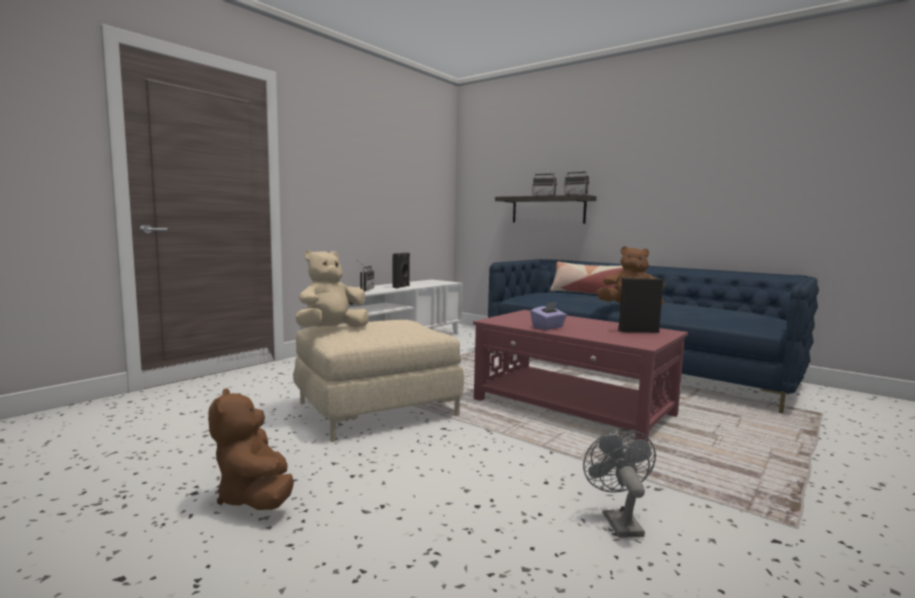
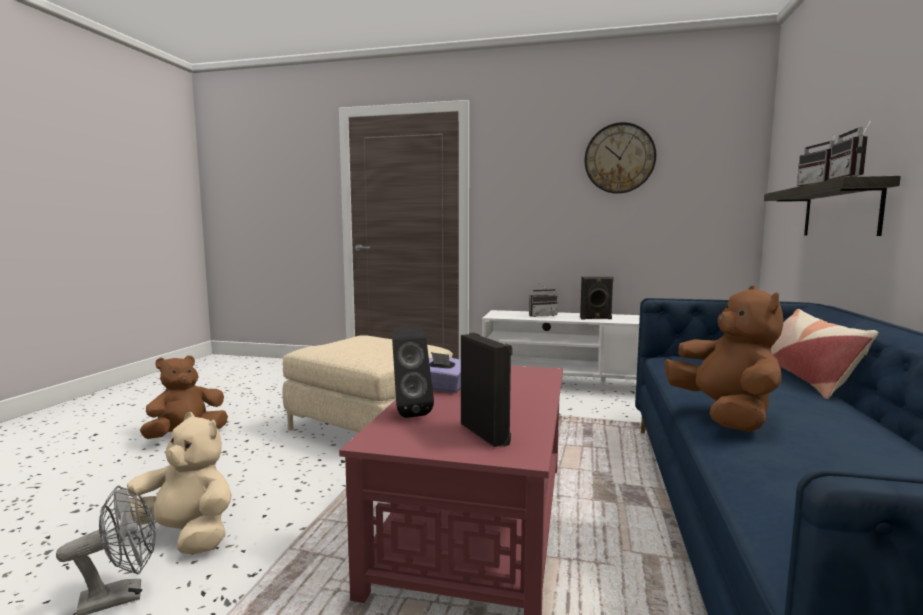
camera: 65 degrees right, 0 degrees up
(331, 330) = (345, 339): beige plush toy -> beige plush toy (185, 536)
(388, 157) = (619, 158): none -> wall clock
(594, 336) = (409, 412): none -> black speaker

